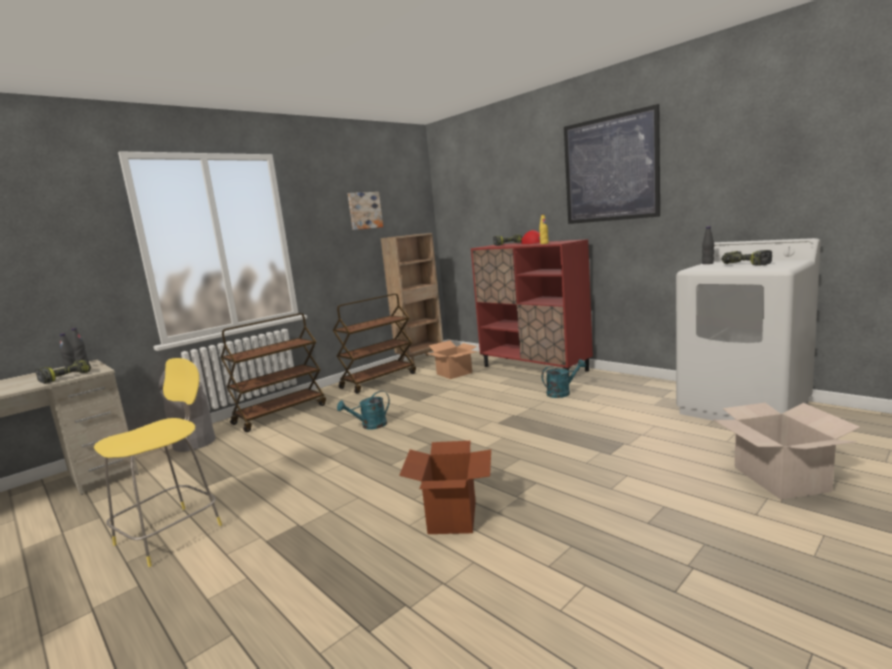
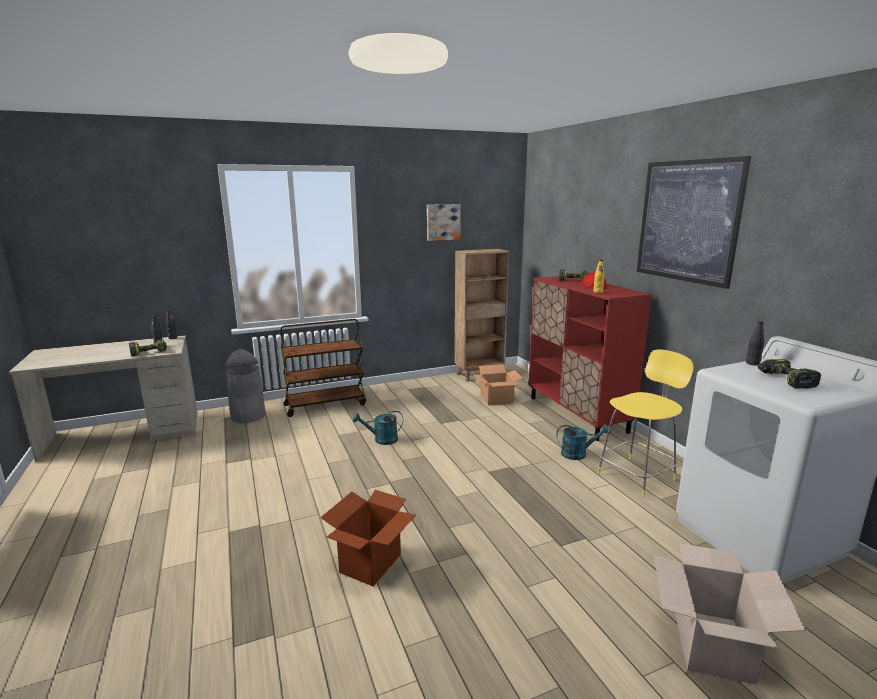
camera: 20 degrees right, 5 degrees up
(172, 532) = (180, 499): yellow stool -> yellow stool (638, 475)
(379, 380) = (427, 389): brown cart -> none

